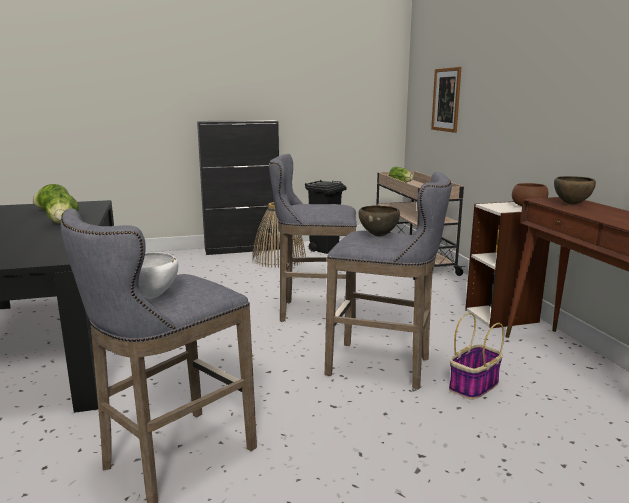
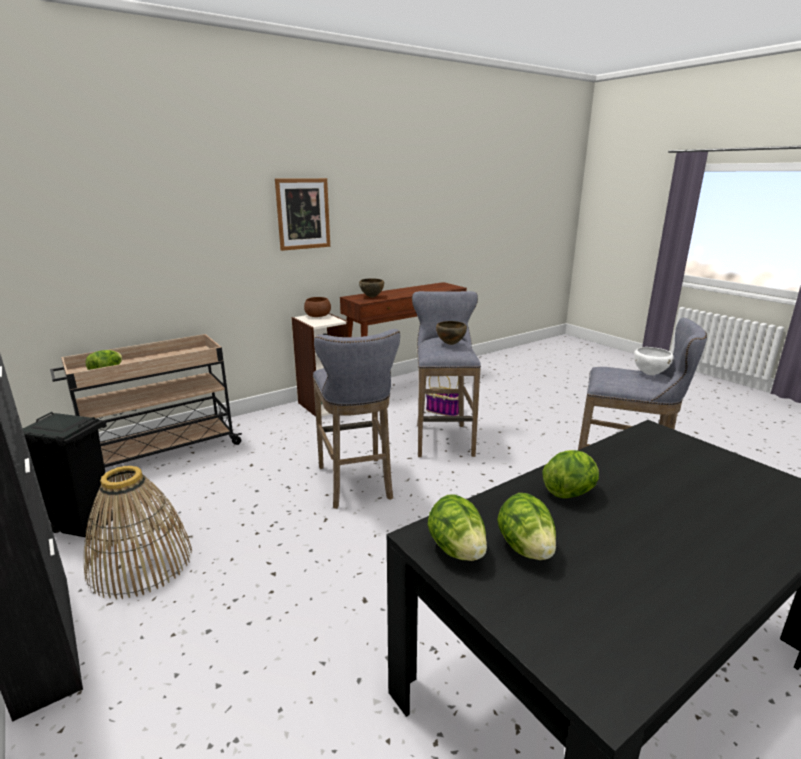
camera: 110 degrees left, 5 degrees up
(78, 205) = (457, 550): none -> lettuce
(446, 99) = (102, 247): picture -> picture (303, 214)

